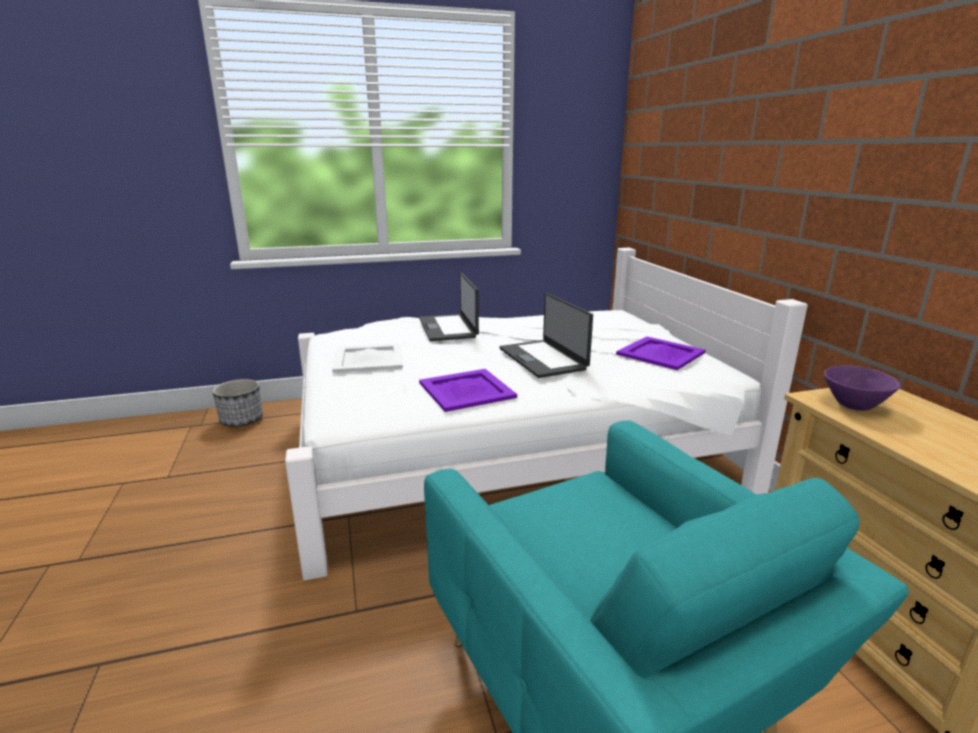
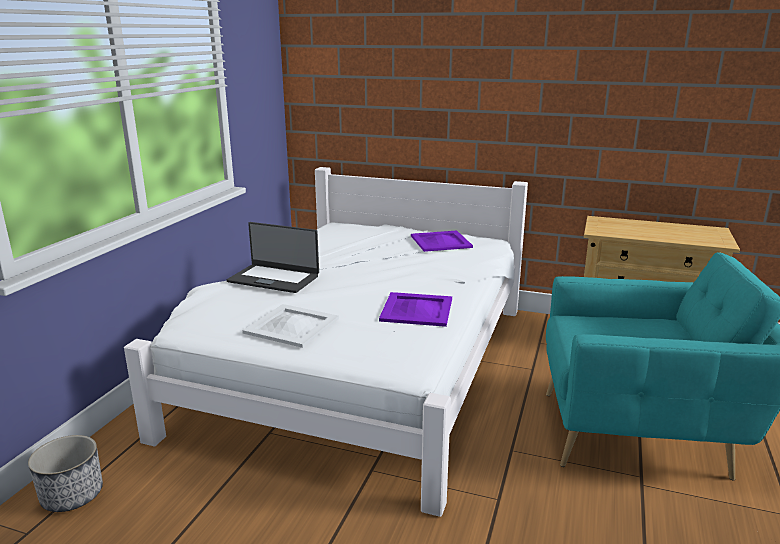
camera: 55 degrees left, 0 degrees up
(543, 359) = (399, 271): laptop -> none
(851, 404) = (609, 229): purple bowl -> none

